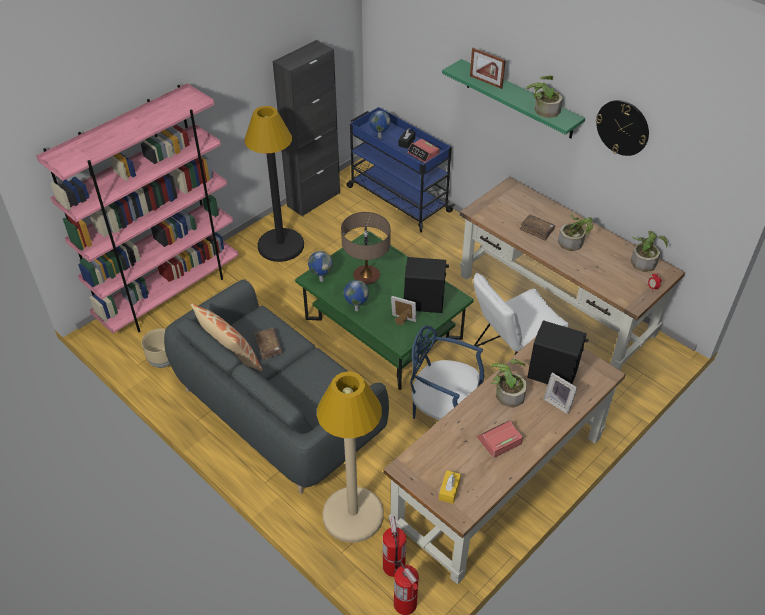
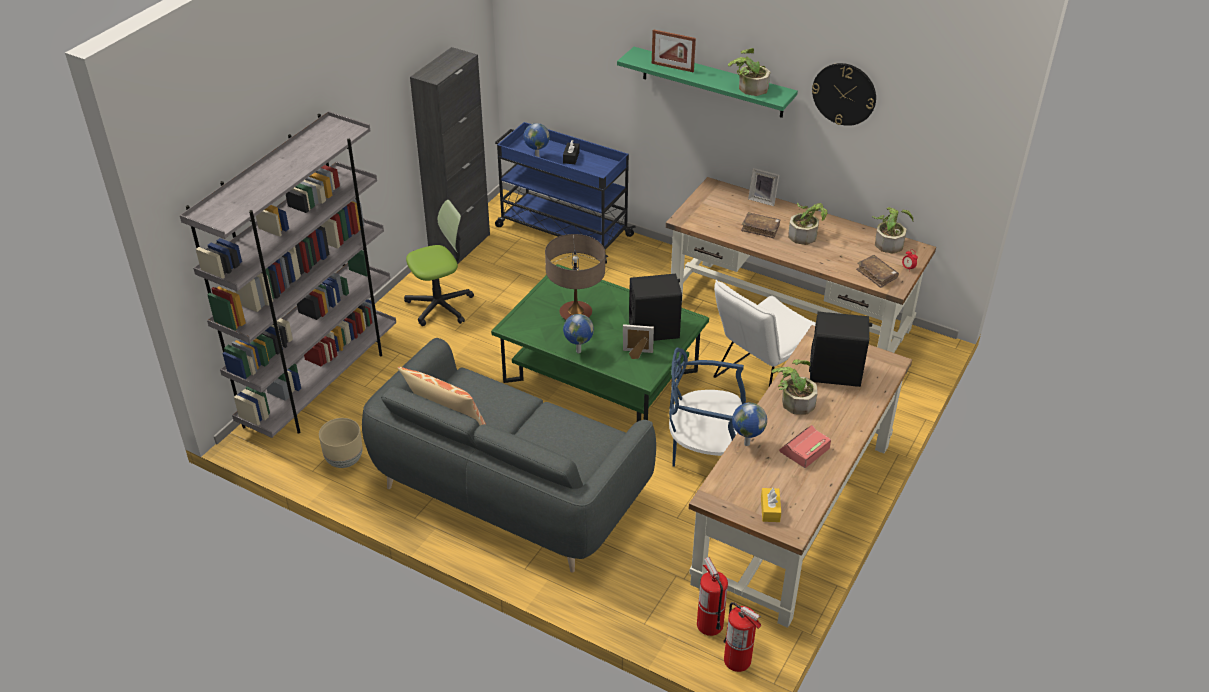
camera: 15 degrees left, 5 degrees down
(170, 294) = (321, 383): pink bookcase -> grey bookcase
(268, 346) = (490, 408): brown book -> brown book (876, 275)
(281, 246) = (440, 305): black floor lamp -> office chair
(321, 280) = (523, 326): globe -> globe (746, 443)
(353, 515) = (642, 581): beige floor lamp -> none
(423, 154) = (596, 168): alarm clock -> none
(559, 402) = (853, 400): picture frame -> picture frame (763, 199)

